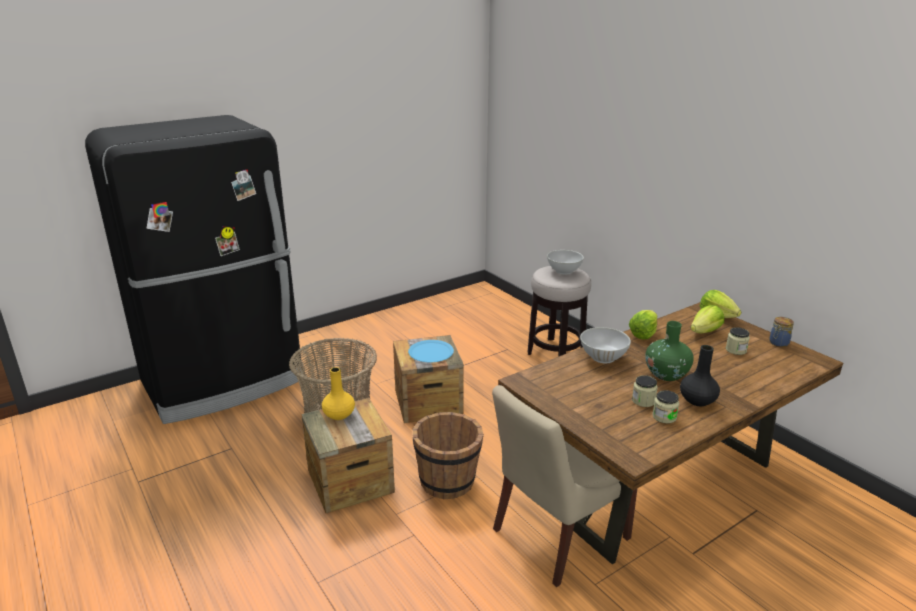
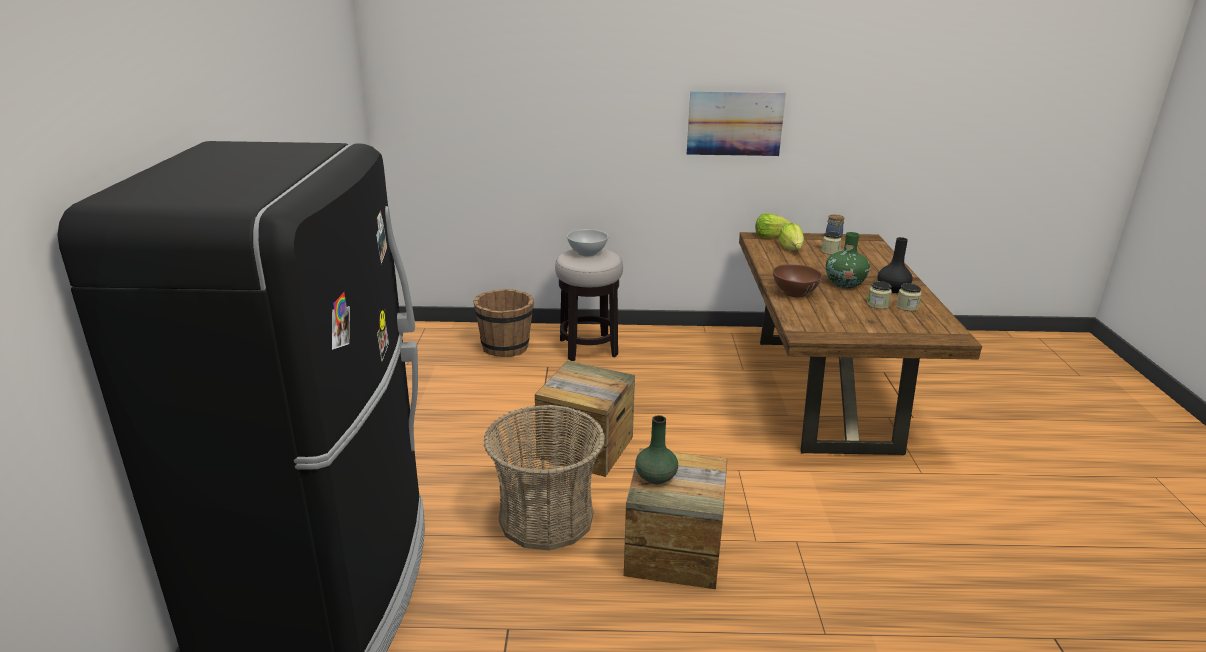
camera: 55 degrees left, 0 degrees up
(338, 415) = (656, 477): yellow vase -> green vase
(431, 352) = (590, 382): blue plate -> none
(448, 481) = (731, 489): brown bucket -> brown bucket (505, 347)
(557, 536) = (854, 465): beige chair -> none
(603, 357) = (794, 293): white bowl -> brown bowl
(643, 334) = (771, 267): lettuce -> none
(718, 191) = (735, 123): none -> picture

